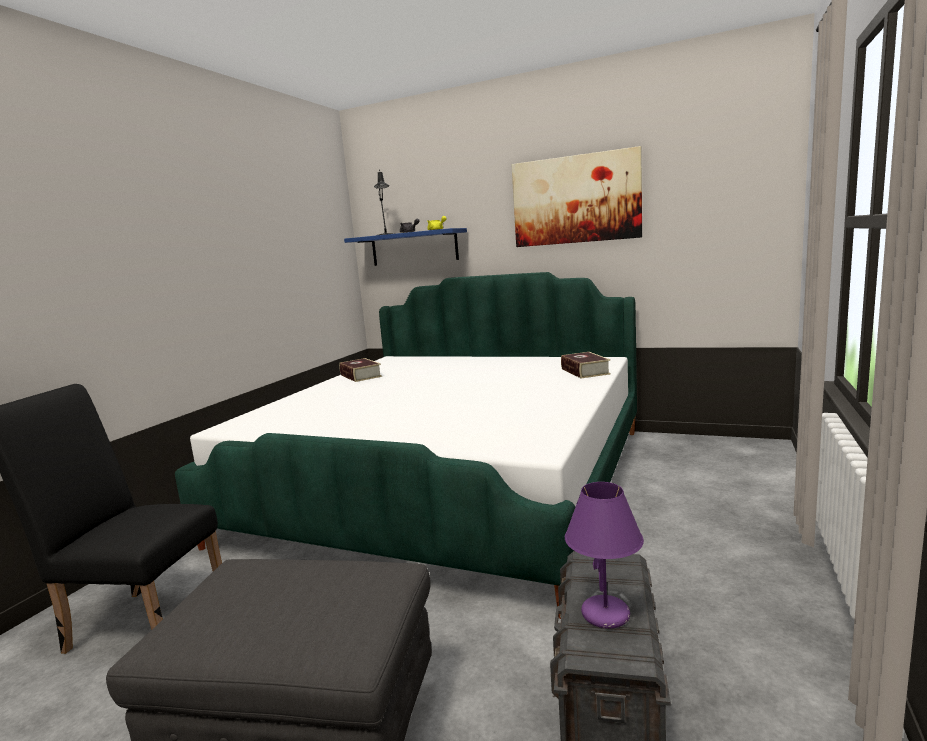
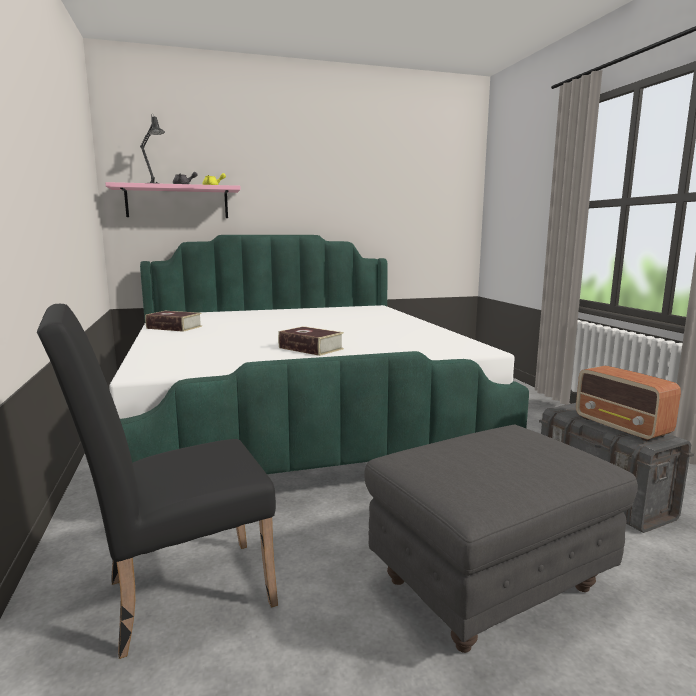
camera: 40 degrees left, 0 degrees up
(414, 248) = (177, 202): blue shelf -> pink shelf
(575, 199) = (338, 176): picture -> none
(585, 371) = (380, 313): book -> book (310, 348)
(606, 615) = (622, 427): purple table lamp -> radio

